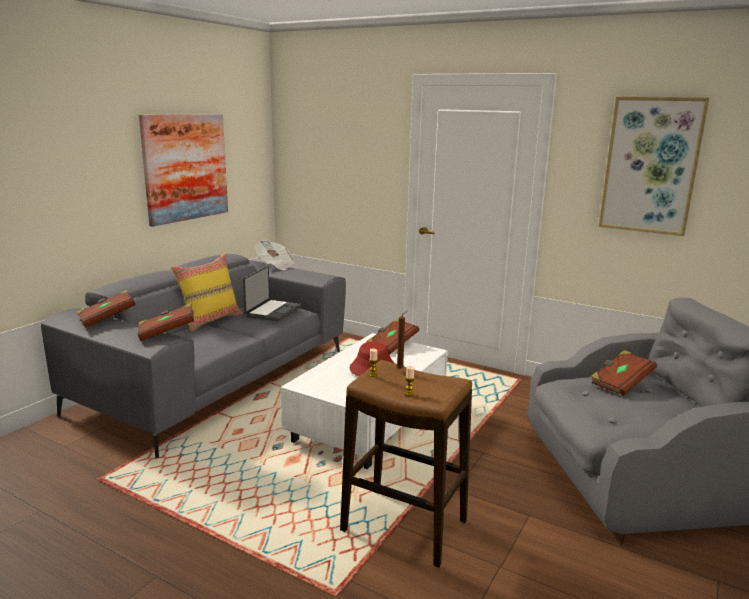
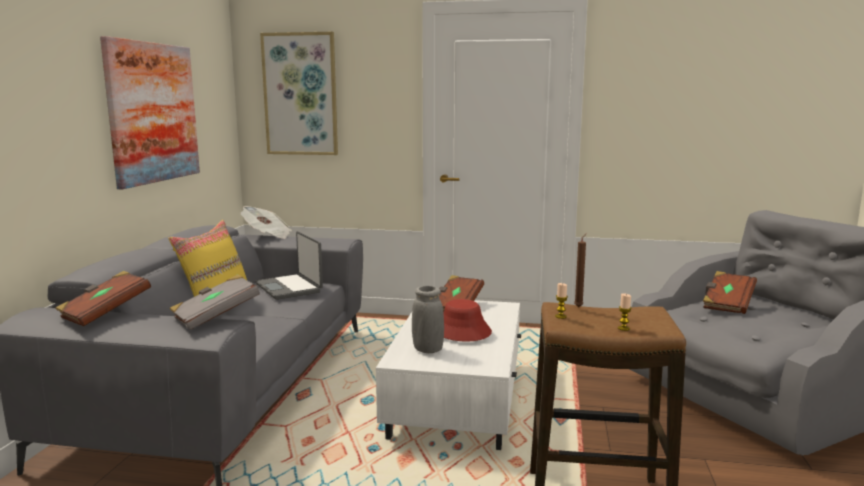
camera: 20 degrees left, 5 degrees down
(167, 333) = (215, 317): brown book -> grey book
(272, 311) = (290, 288): laptop -> laptop turned 150 degrees clockwise
(330, 379) = (427, 350): none -> grey vase
(650, 166) = (690, 88): picture -> picture (300, 94)

